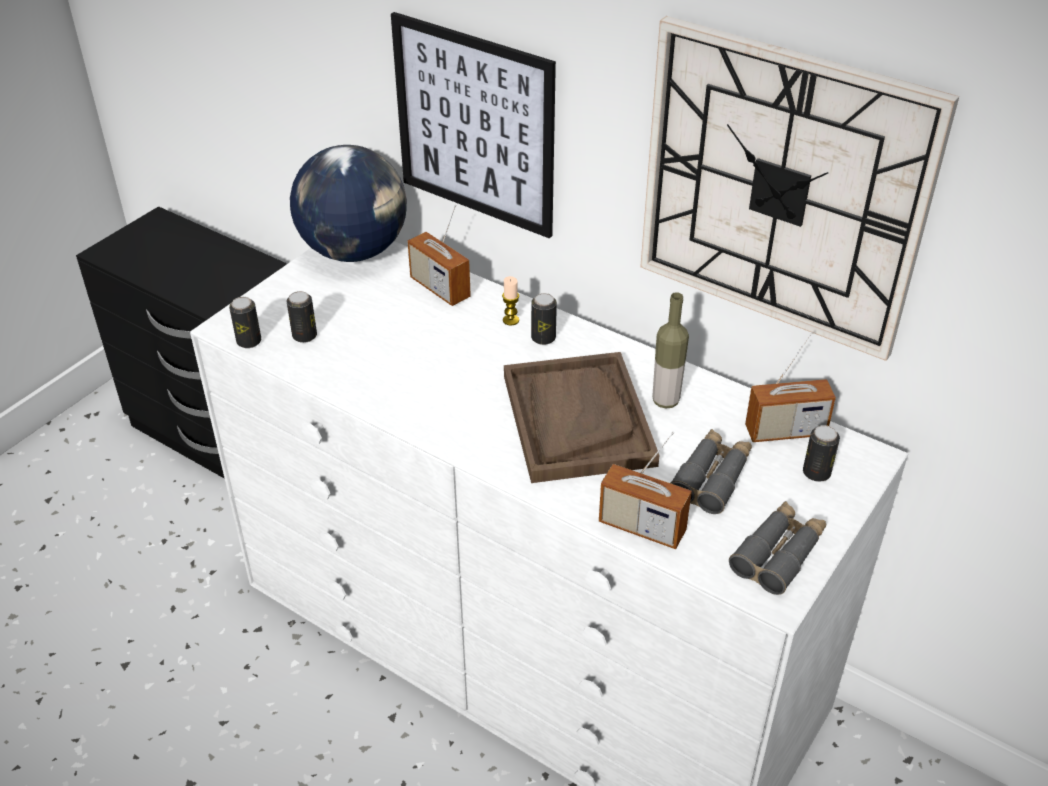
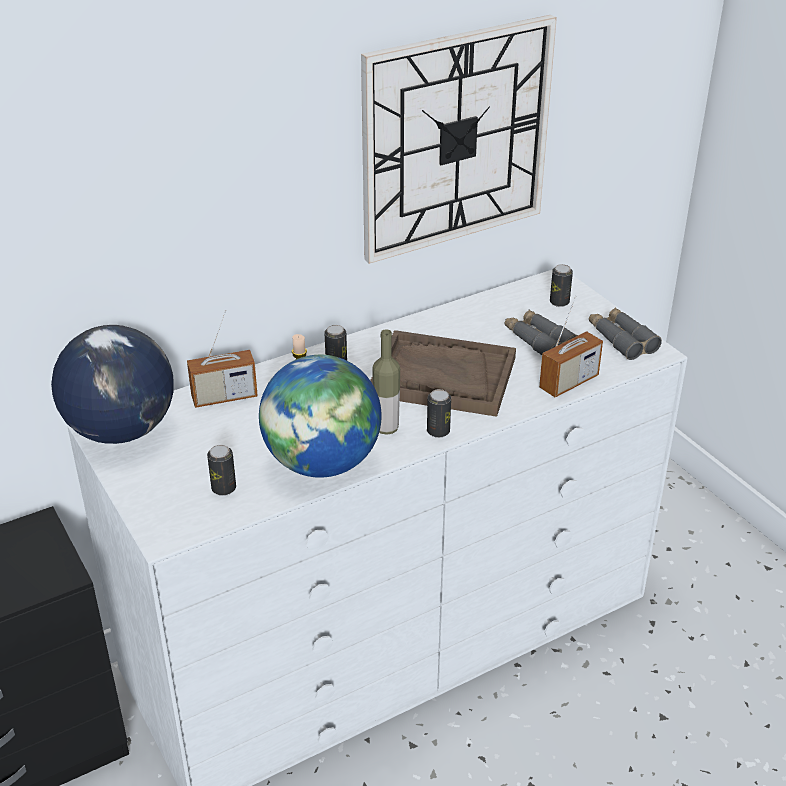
camera: 65 degrees left, 5 degrees down
(249, 341) = (202, 525): can -> can (438, 431)
(374, 382) = (322, 463): none -> globe
(474, 126) = (197, 240): picture -> none
(665, 401) = (450, 334): bottle -> bottle (386, 428)
(785, 431) = (513, 300): radio -> none

